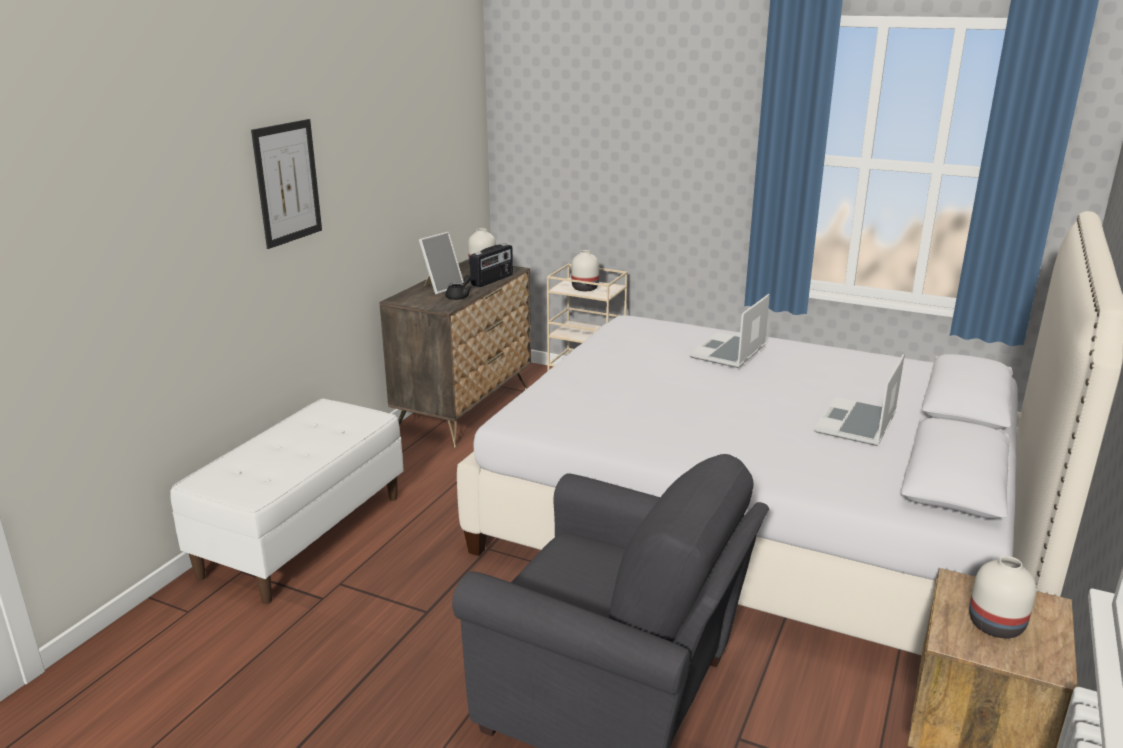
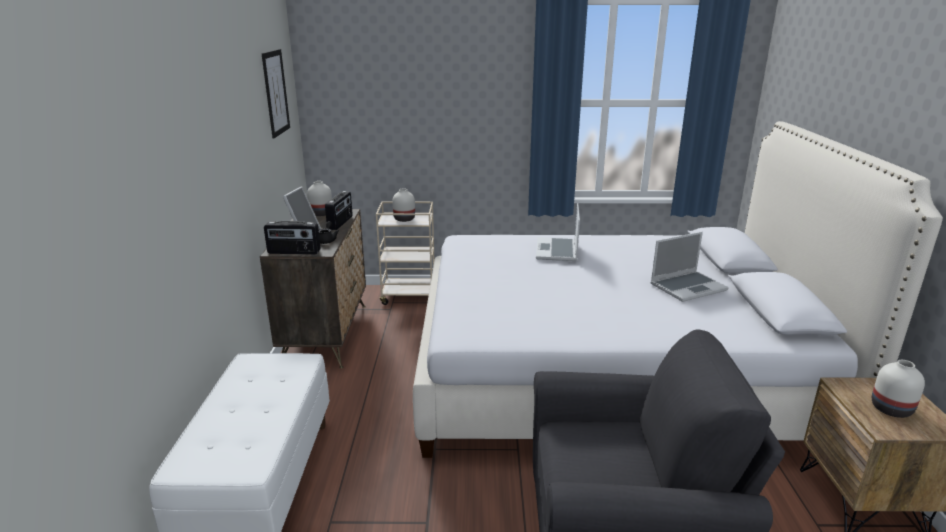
camera: 25 degrees left, 0 degrees up
(287, 183) = (191, 155): picture -> picture (275, 93)
(415, 303) = (294, 252): none -> radio
(857, 424) = (688, 287): laptop -> laptop turned 120 degrees counterclockwise

